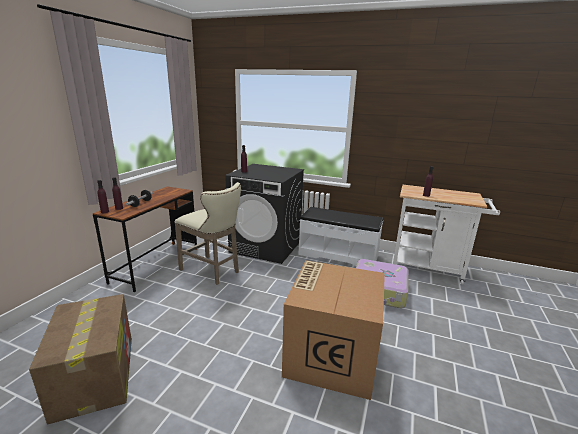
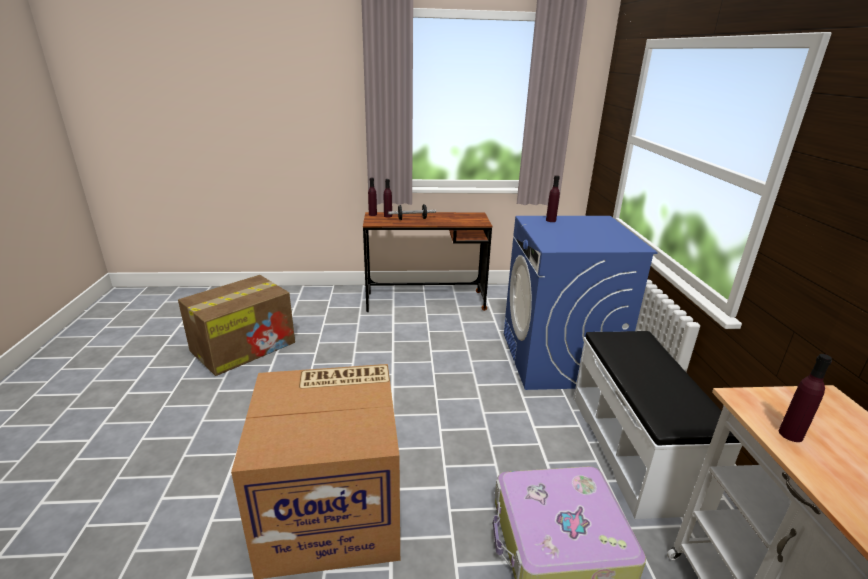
camera: 65 degrees right, 5 degrees up
(212, 271) = (446, 340): beige stool -> none
(266, 247) = (558, 359): black washing machine -> blue washing machine

